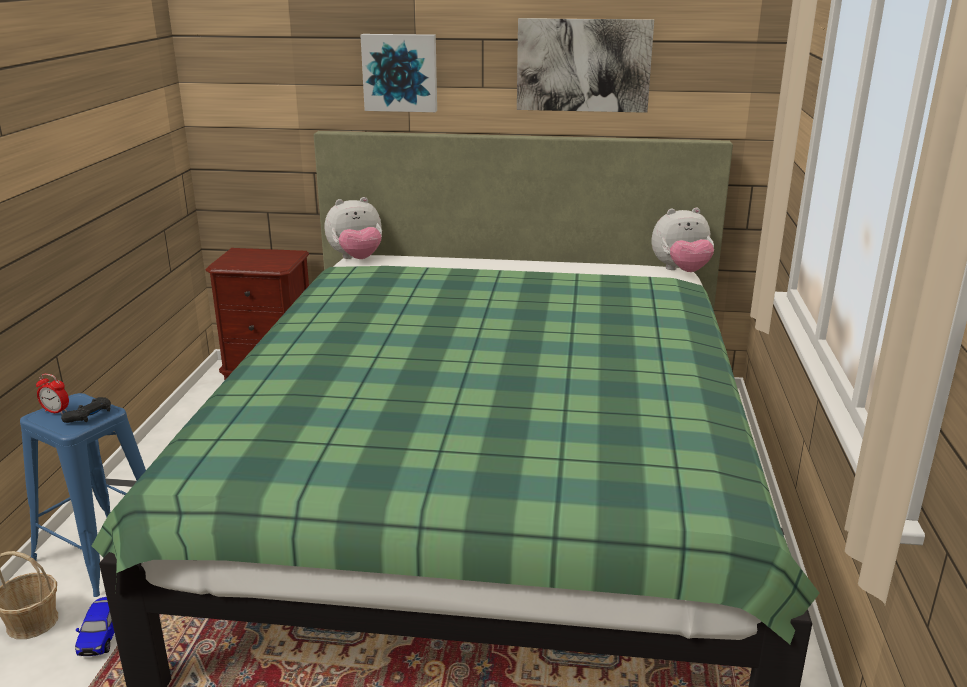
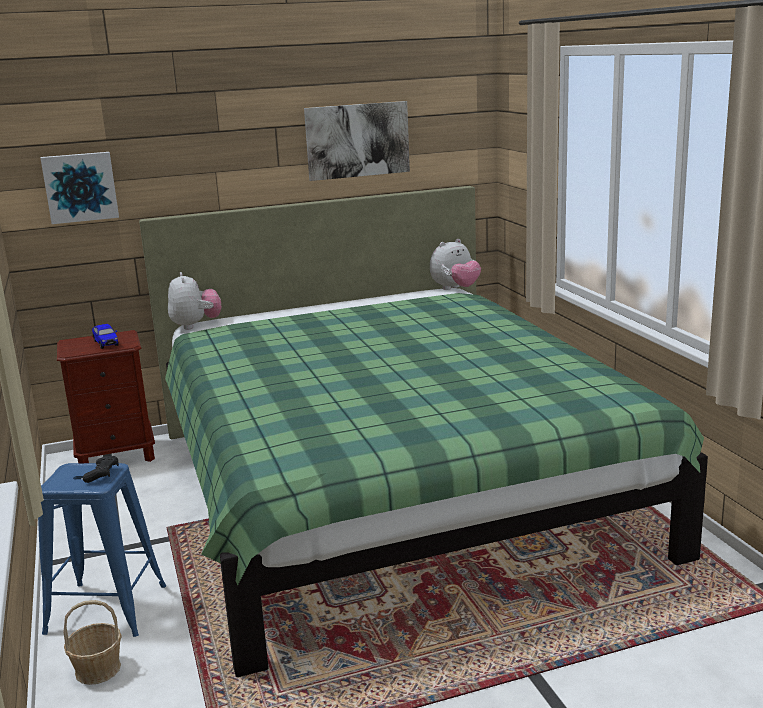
camera: 25 degrees left, 5 degrees down
(56, 411) = (65, 479): alarm clock -> none
(102, 636) = (173, 657): toy car -> toy car (106, 343)
(356, 259) = (195, 325): plush toy -> plush toy turned 60 degrees counterclockwise
(400, 72) = (209, 161): picture -> picture (80, 187)

